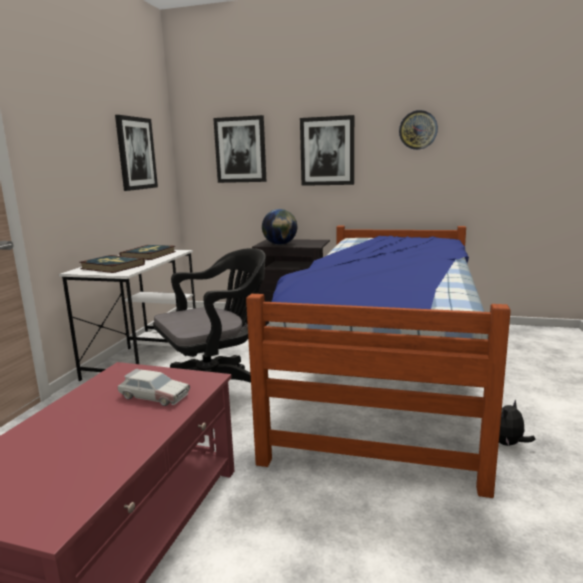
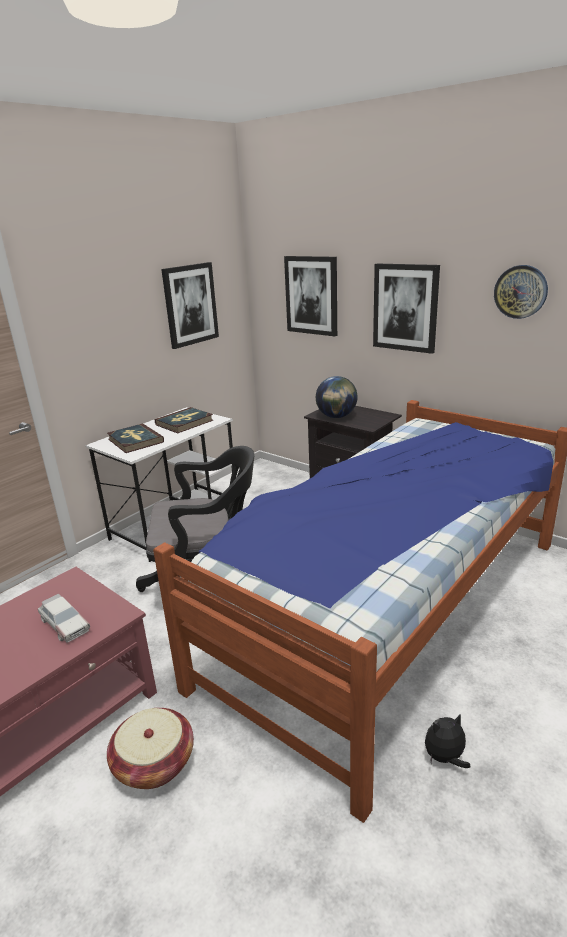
camera: 25 degrees right, 10 degrees up
(279, 519) = (154, 763): none -> basket

